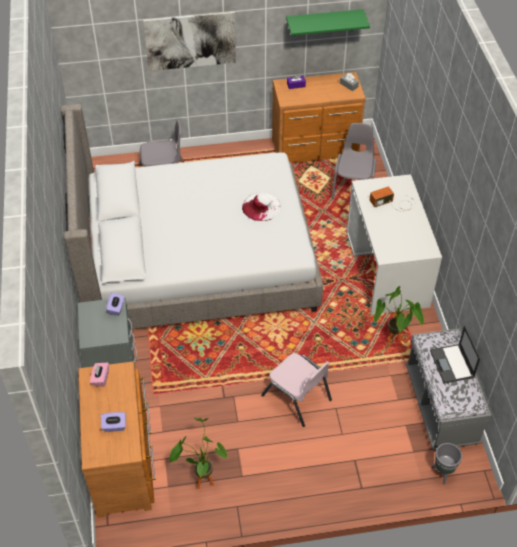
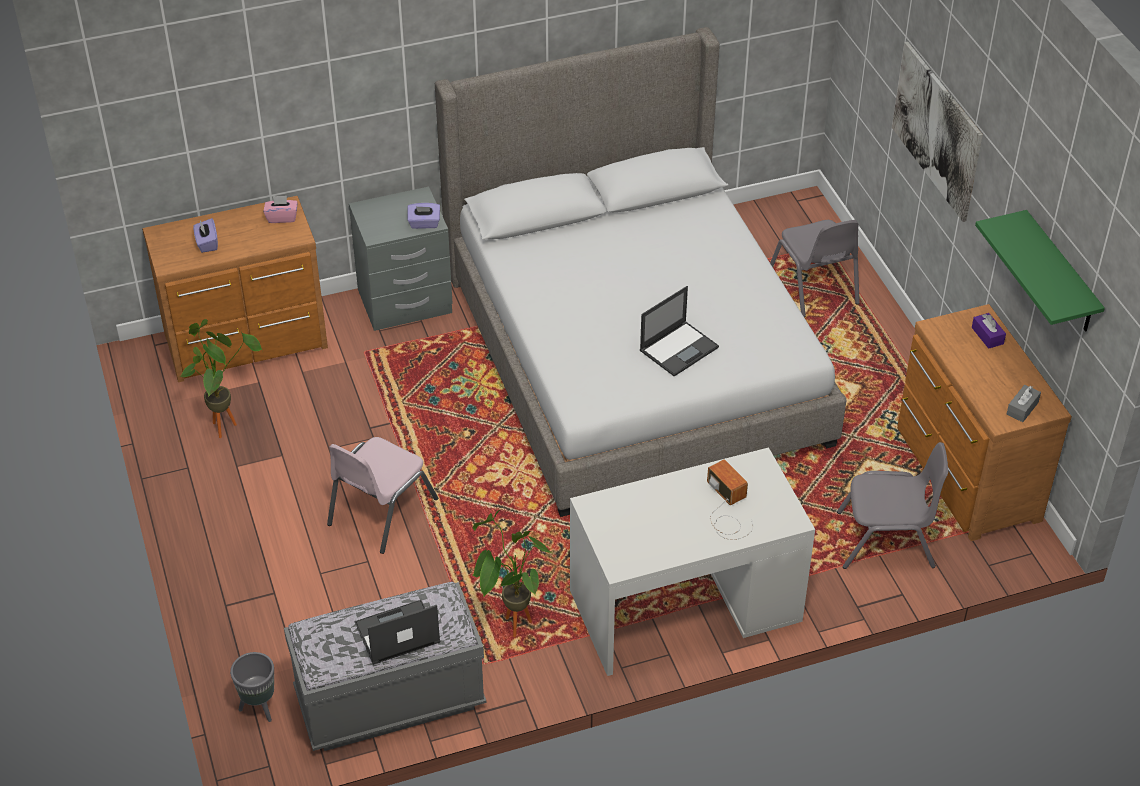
camera: 80 degrees right, 5 degrees down
(261, 206) = (679, 348): white hat -> laptop

